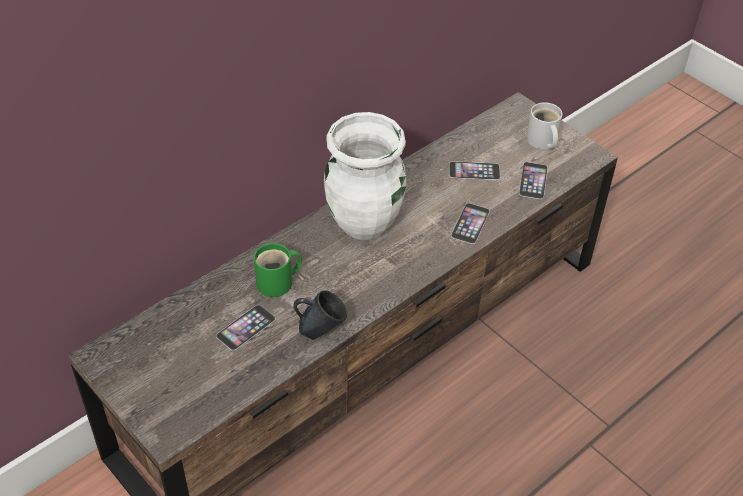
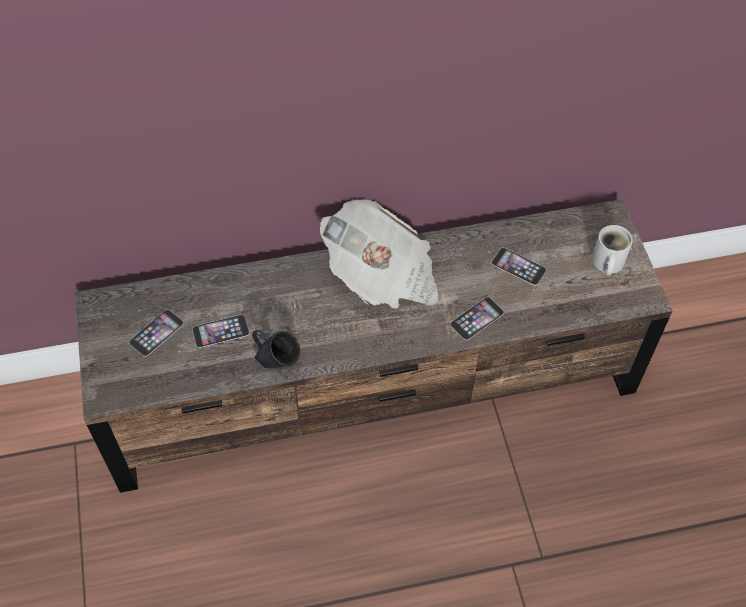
camera: 30 degrees right, 10 degrees up
(278, 283) = (272, 302): green mug -> none
(364, 222) = (383, 276): white vase -> newspaper
(533, 180) = (568, 300): phone -> phone (156, 332)

